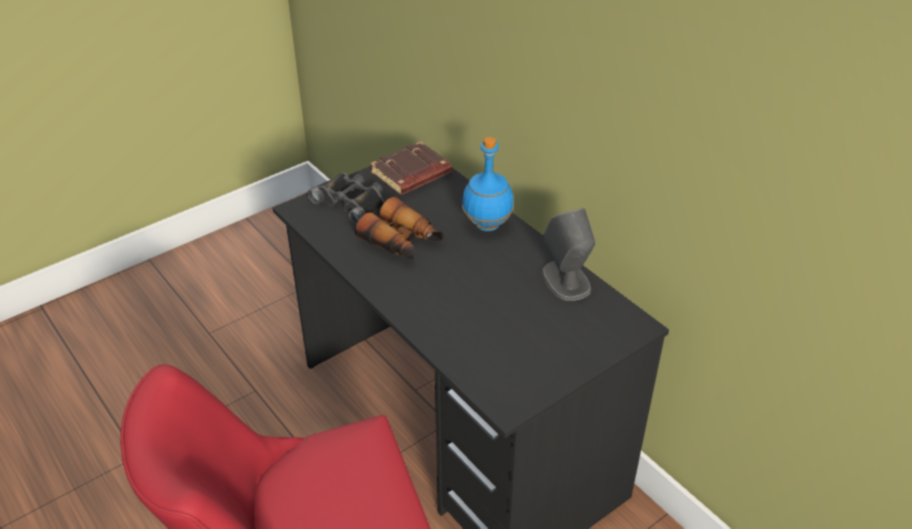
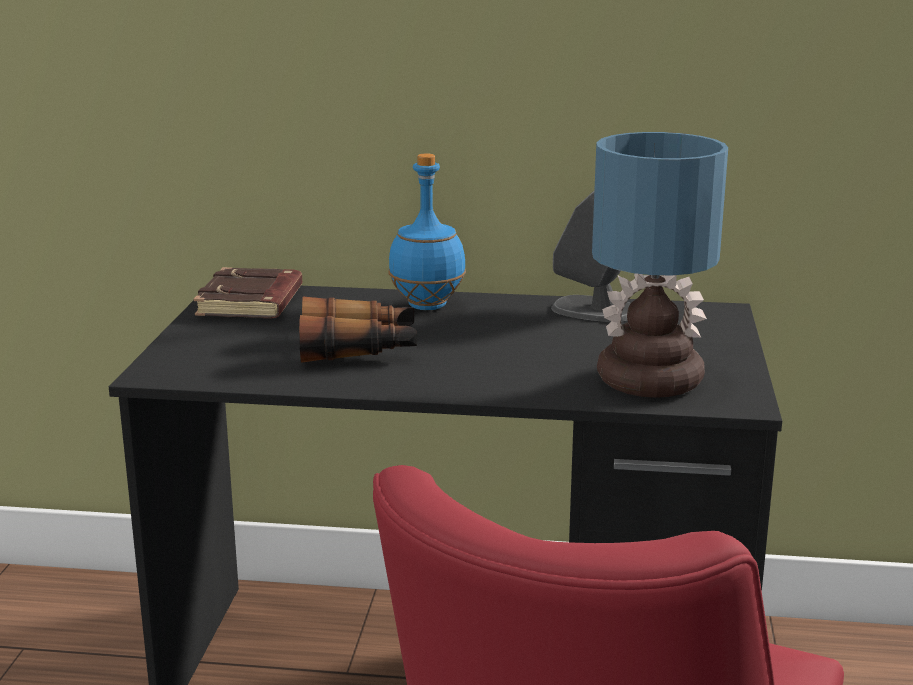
camera: 45 degrees left, 20 degrees down
(351, 202) = (219, 345): black binoculars -> none
(489, 357) = (646, 382): none -> table lamp

